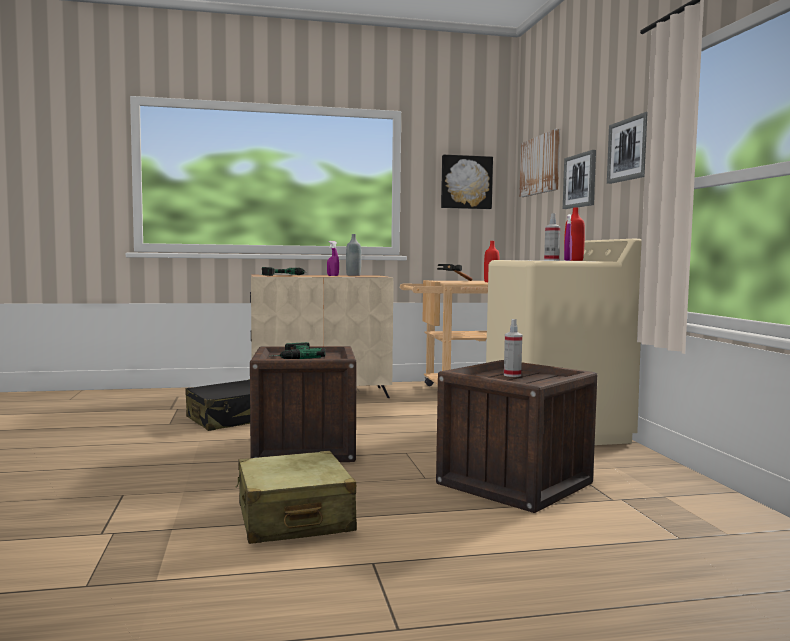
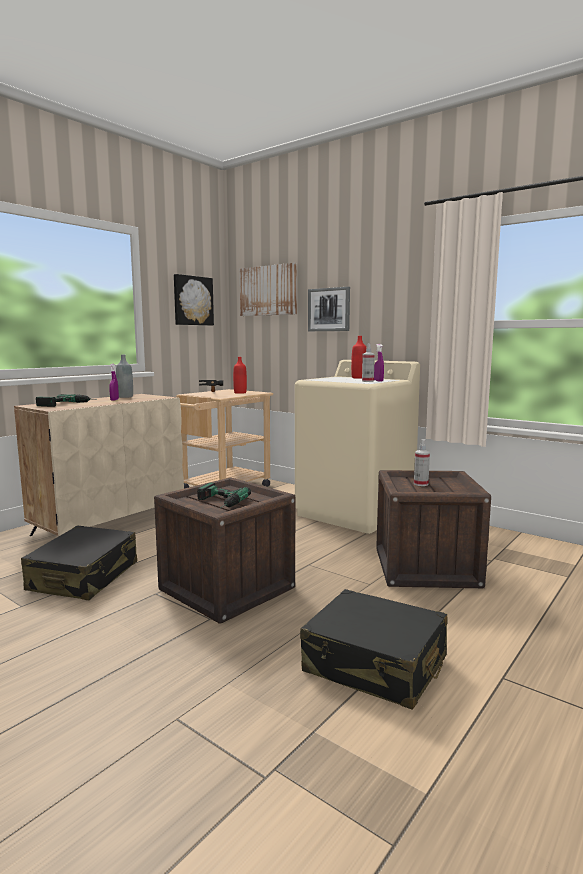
camera: 40 degrees left, 5 degrees up
(293, 518) = (375, 665): beige suitcase -> black suitcase
(629, 149) = (394, 291): picture -> none

